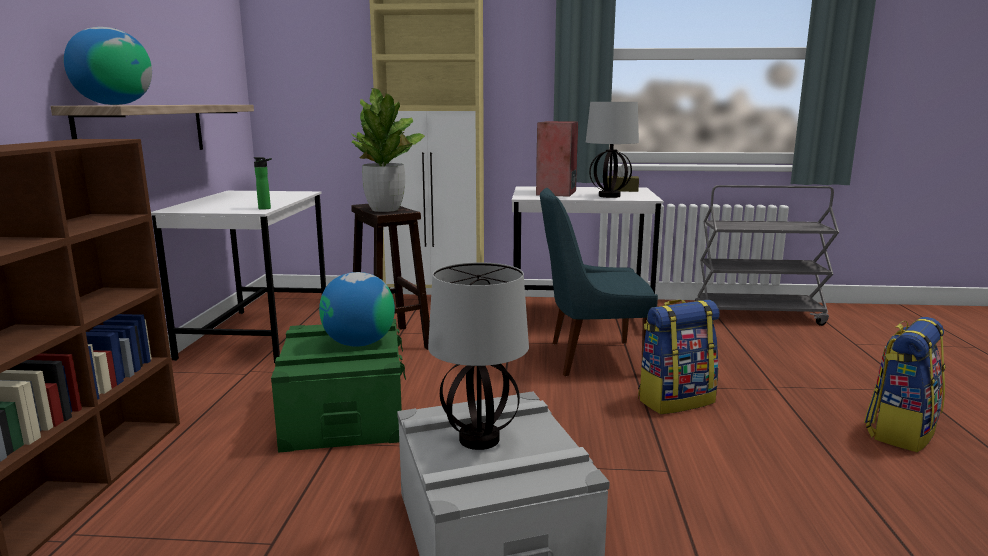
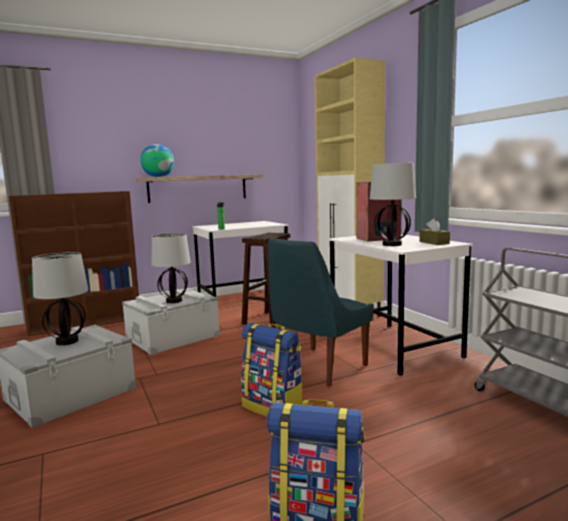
camera: 60 degrees right, 5 degrees down
(344, 412) = (173, 337): green storage box -> grey storage box
(359, 343) = (173, 301): globe -> table lamp
(385, 209) = (262, 236): potted plant -> none
(591, 358) = (318, 367): blue chair -> blue chair turned 105 degrees counterclockwise

